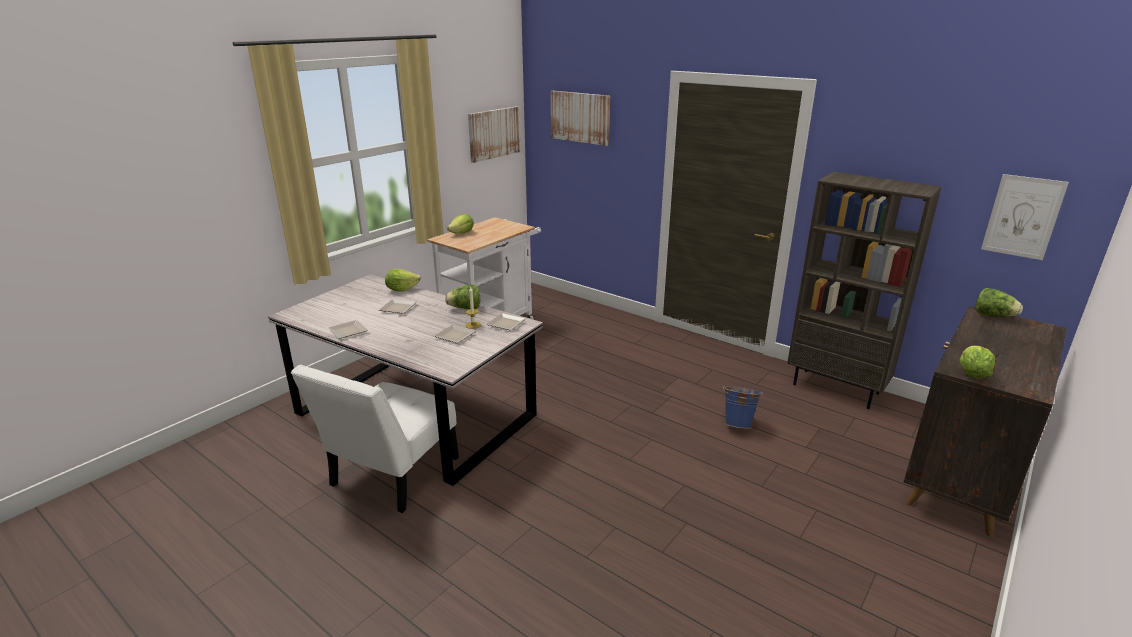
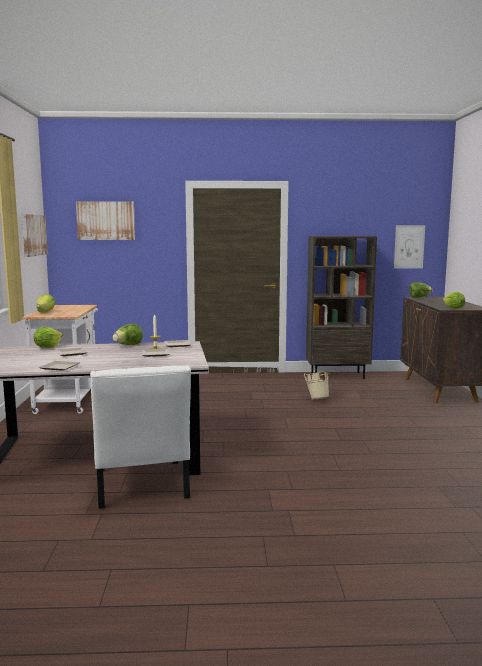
camera: 40 degrees left, 15 degrees down
(738, 424) = (316, 399): blue bucket -> beige bucket

